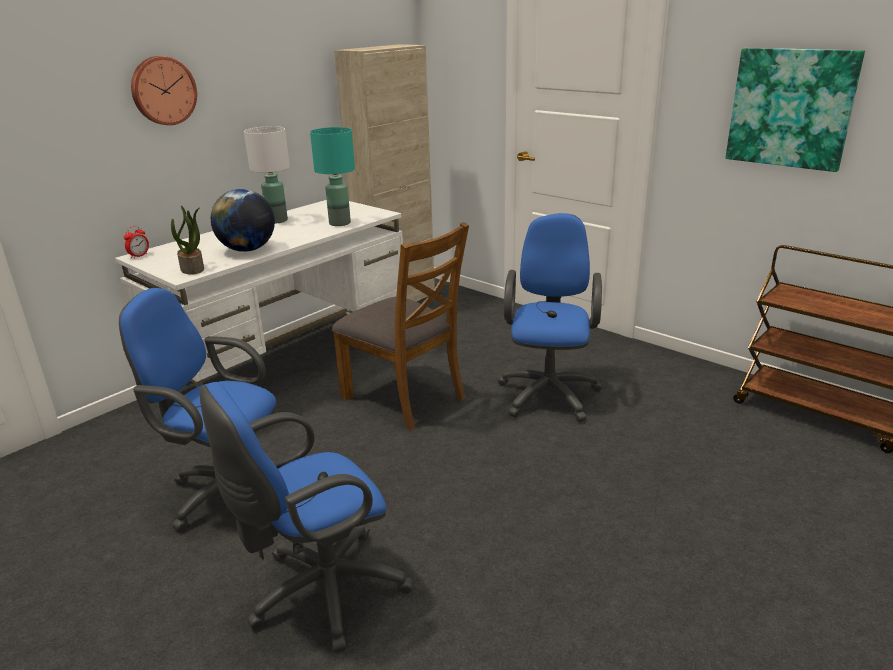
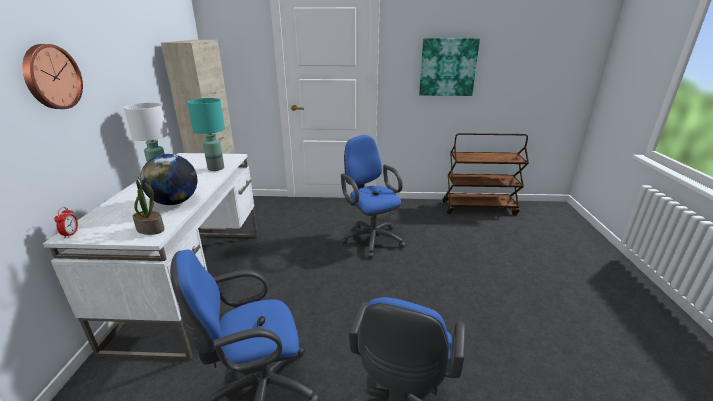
camera: 40 degrees left, 0 degrees up
(405, 397) = (300, 271): brown chair -> none

